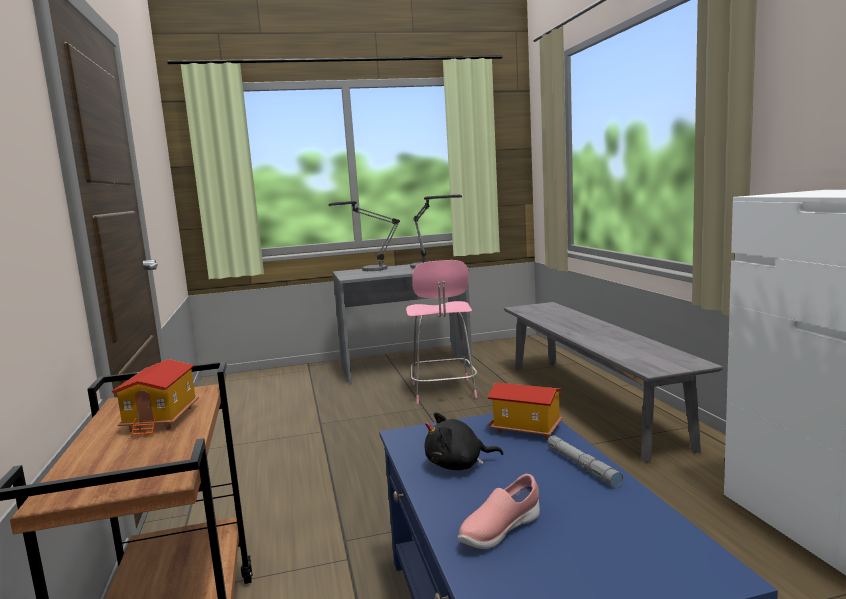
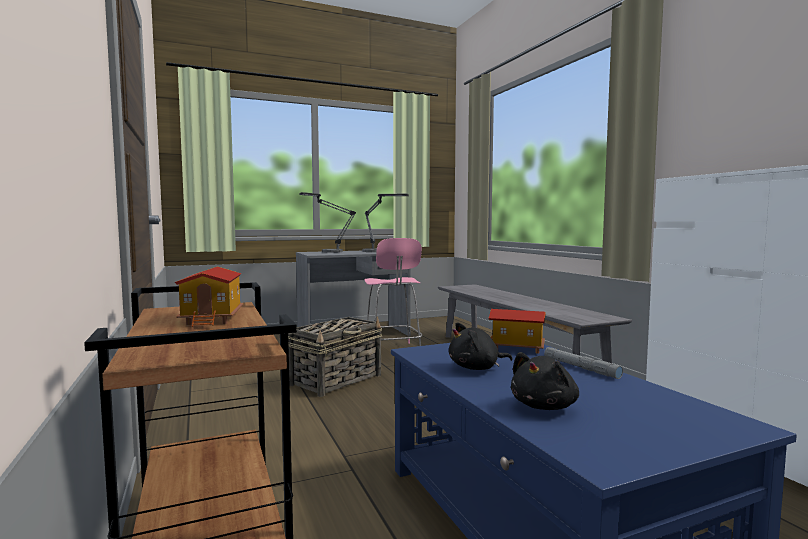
camera: 10 degrees left, 5 degrees down
(367, 434) = (337, 380): none -> basket
(499, 531) = (545, 406): pink shoe -> black plush toy

